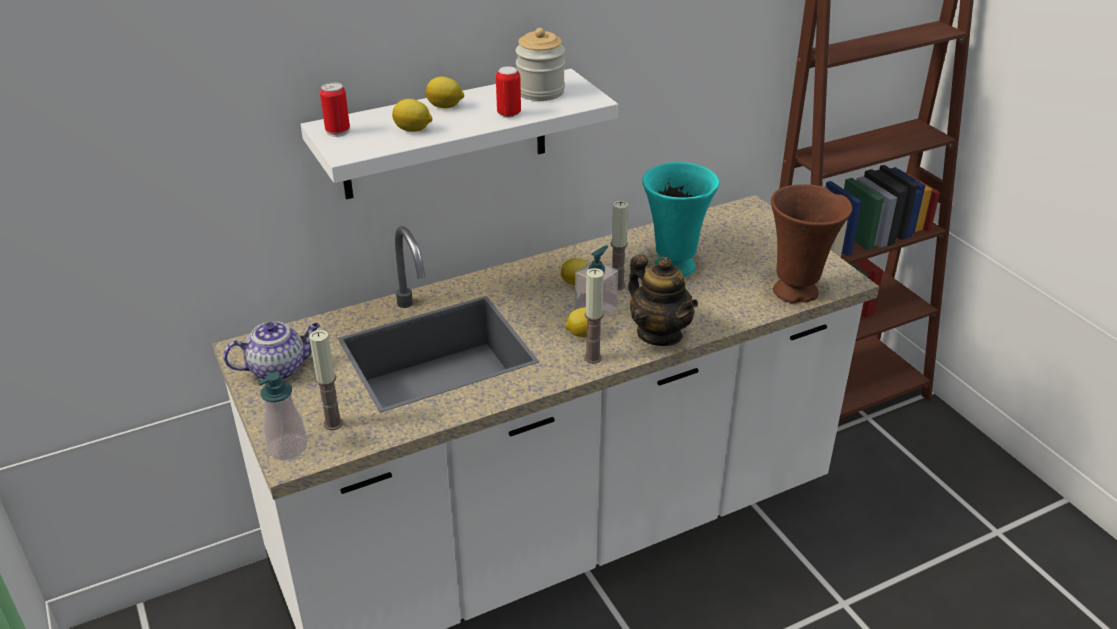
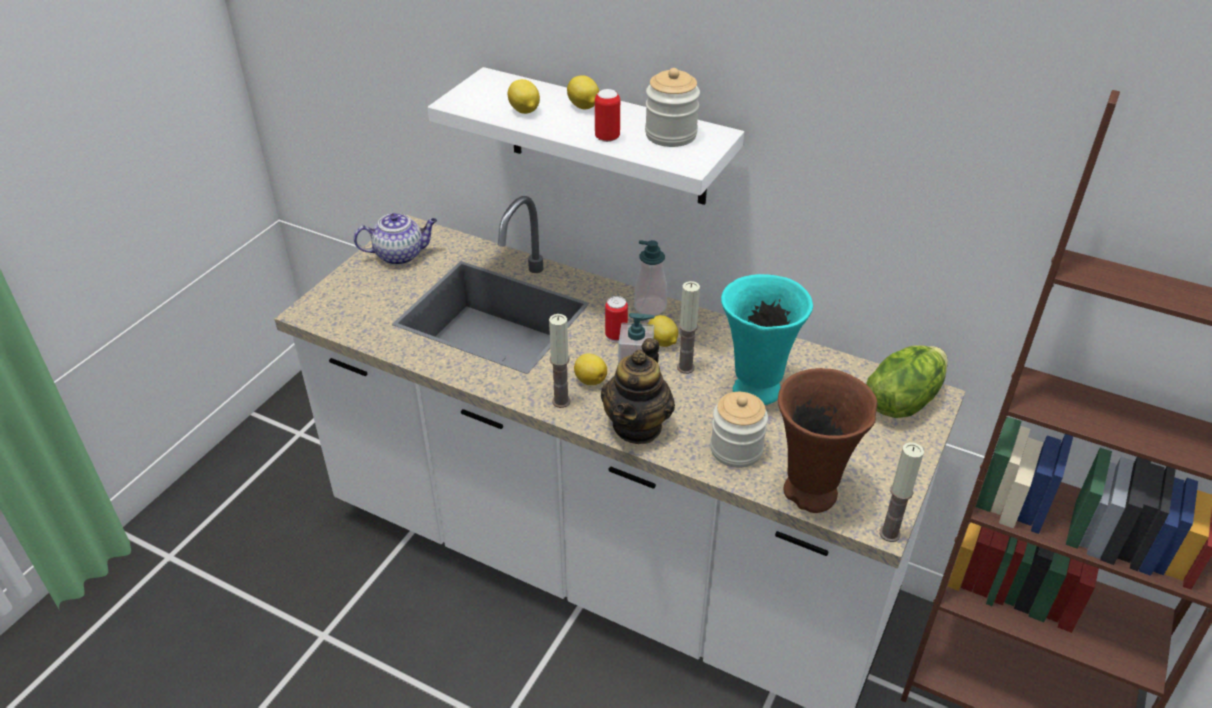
camera: 55 degrees right, 5 degrees up
(279, 369) = (400, 255): teapot -> teapot turned 45 degrees counterclockwise
(287, 448) = (319, 304): soap dispenser -> soap dispenser (650, 307)
(333, 423) = (360, 310): candle -> candle (889, 533)
(337, 131) = (485, 84): can -> can (616, 336)
(726, 302) = (736, 449): none -> jar
(742, 219) = (901, 400): none -> lettuce

